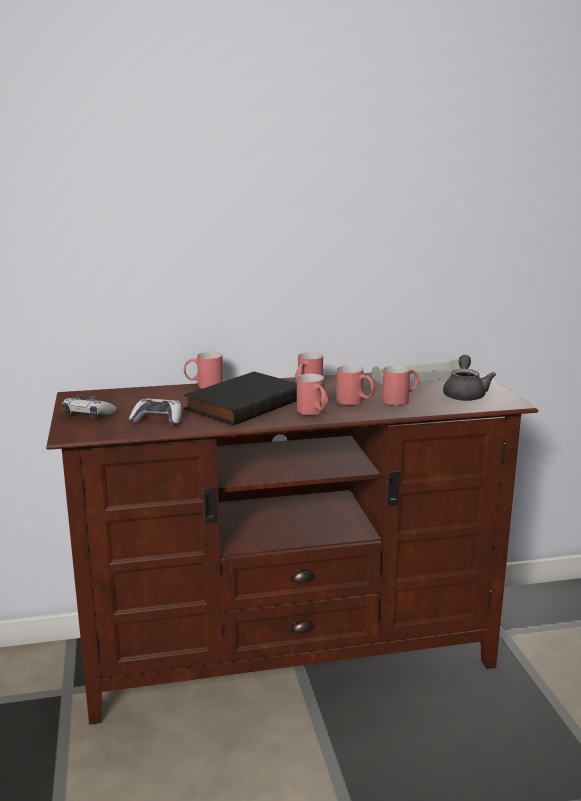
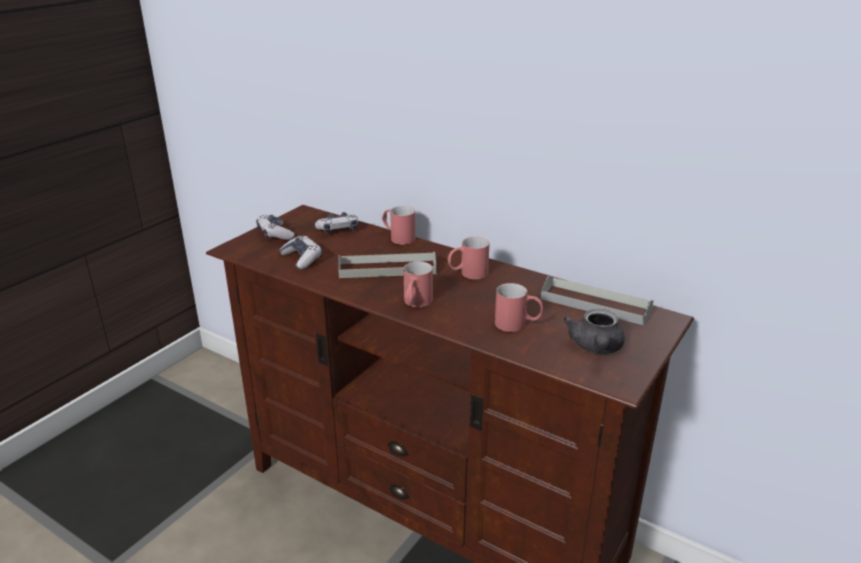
camera: 45 degrees right, 10 degrees up
(139, 396) = (338, 229): none -> game controller
(243, 403) = (387, 269): black book -> grey tray
(355, 402) = (472, 308): red mug -> none
(465, 394) = (596, 348): grey teapot -> grey teapot turned 135 degrees clockwise

